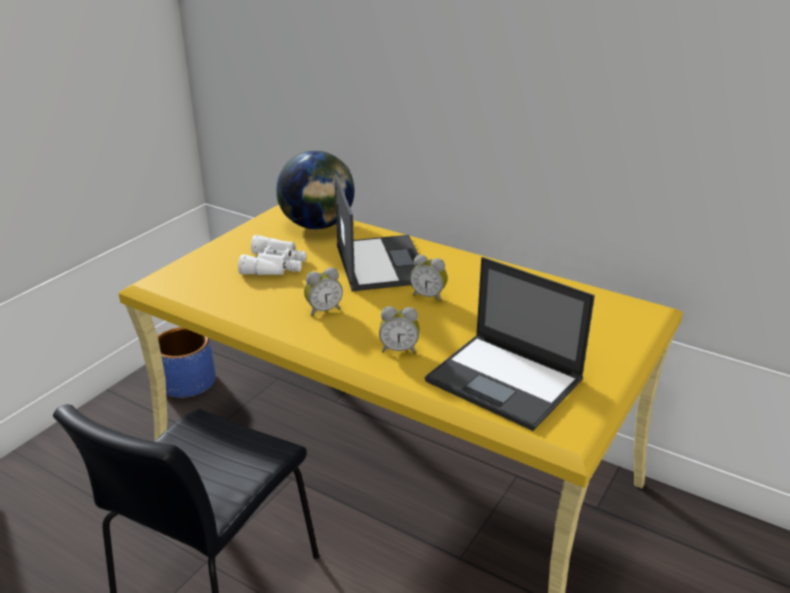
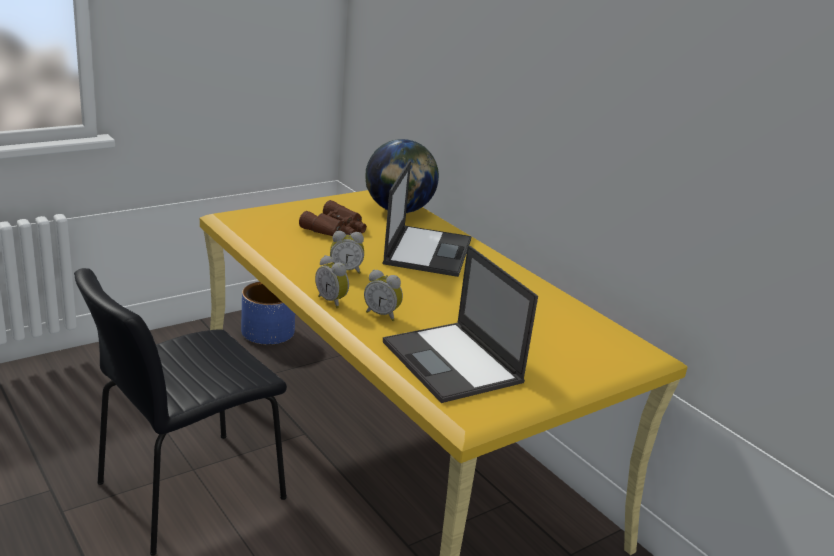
camera: 20 degrees right, 5 degrees down
(275, 264) = (337, 229): white binoculars -> brown binoculars
(429, 296) = (446, 285): alarm clock -> alarm clock (332, 301)

